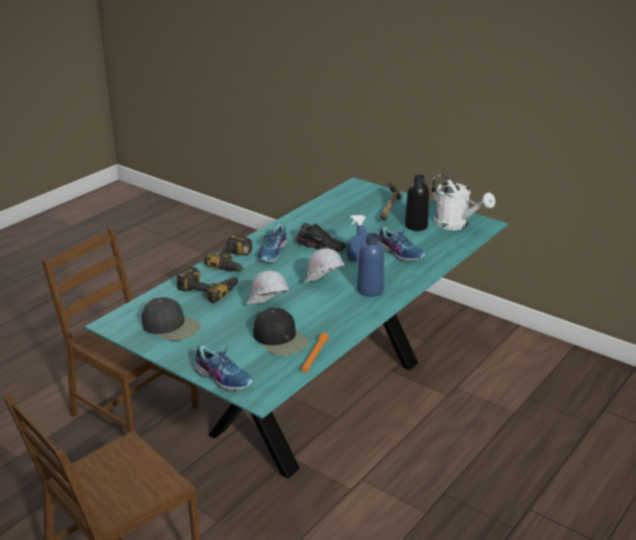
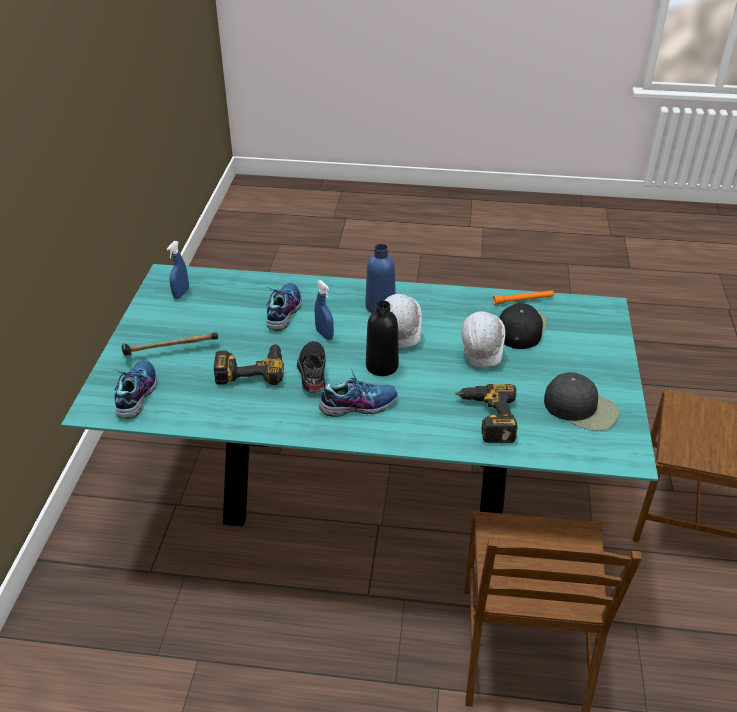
camera: 120 degrees left, 10 degrees up
(171, 326) = (581, 408): black cap -> black cap turned 120 degrees clockwise
(223, 377) = (610, 336): shoe -> shoe (136, 394)
(235, 262) = (409, 426): power drill -> power drill (251, 369)
(416, 226) = (203, 320): black bottle -> black bottle (382, 366)
(456, 225) = (181, 293): white watering can -> blue spray bottle

